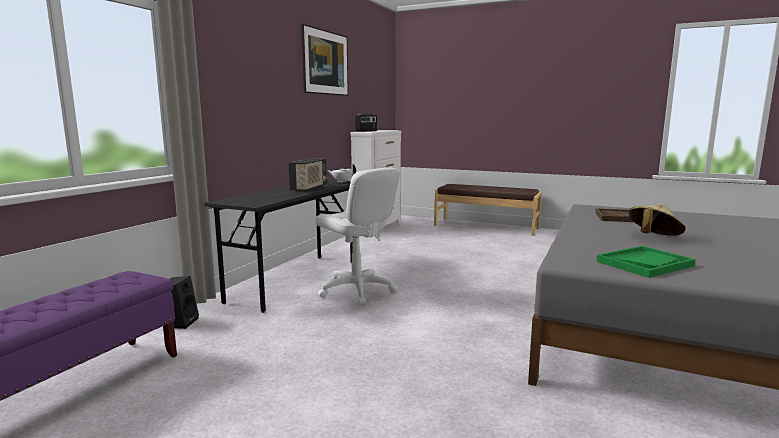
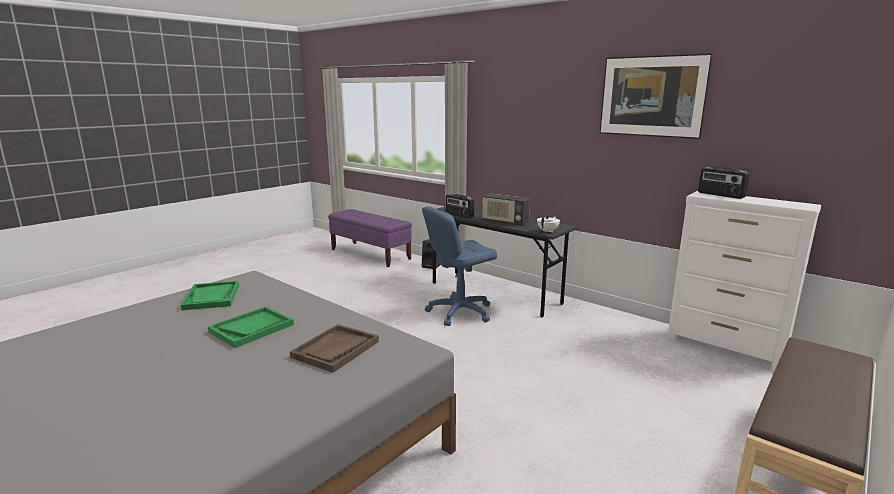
camera: 105 degrees right, 5 degrees up
(281, 198) = (459, 215): none -> radio
(356, 290) = (459, 312): white office chair -> blue office chair
(653, 237) = (251, 328): beige hat -> green tray

